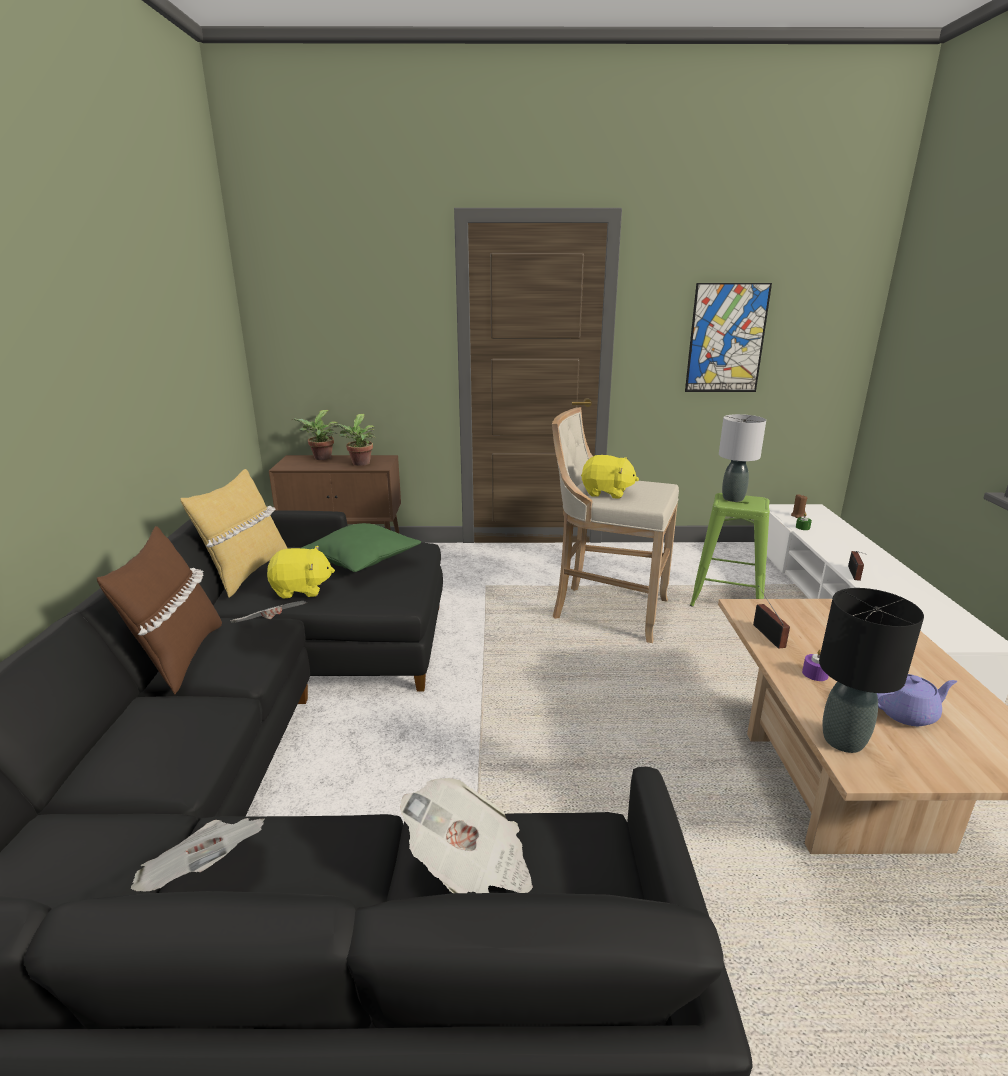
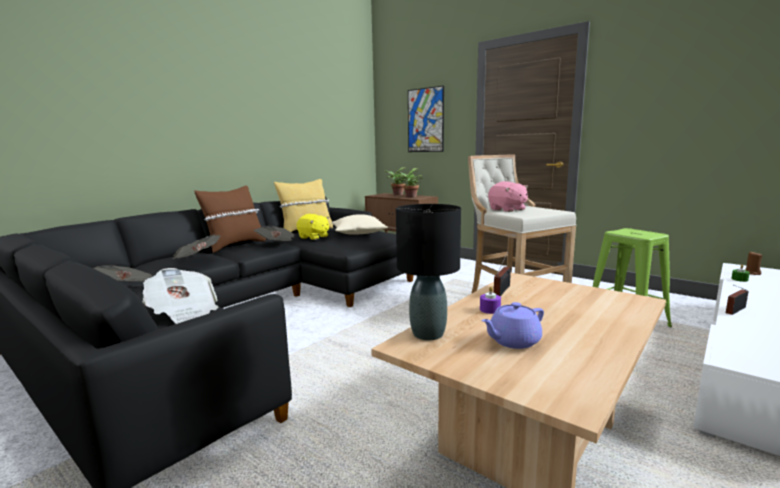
camera: 40 degrees right, 10 degrees down
(193, 726) = (198, 259): none -> newspaper
(362, 560) = (358, 234): green pillow -> beige pillow
(606, 493) = (507, 209): yellow plush toy -> pink plush toy
(726, 338) = (684, 110): picture -> picture (425, 120)
(732, 498) = (631, 231): grey table lamp -> none
(907, 714) = (513, 341): purple teapot -> purple teapot turned 120 degrees clockwise

